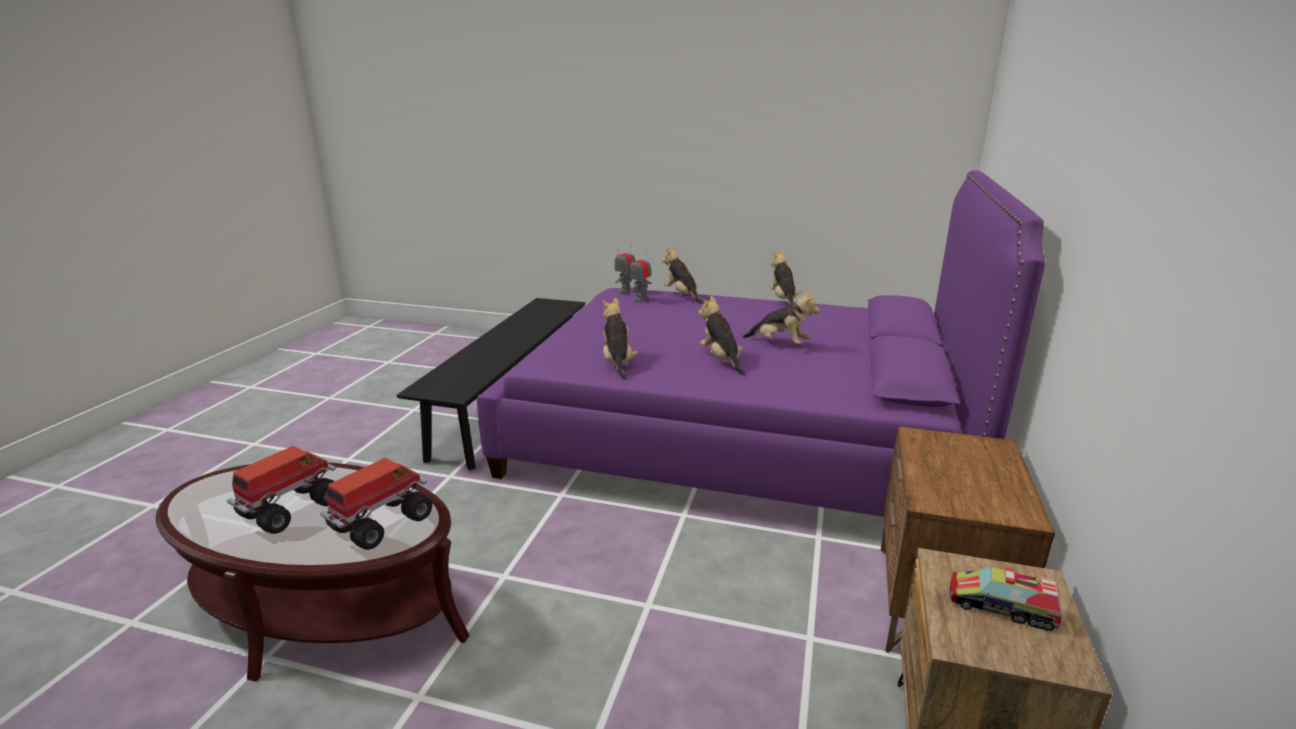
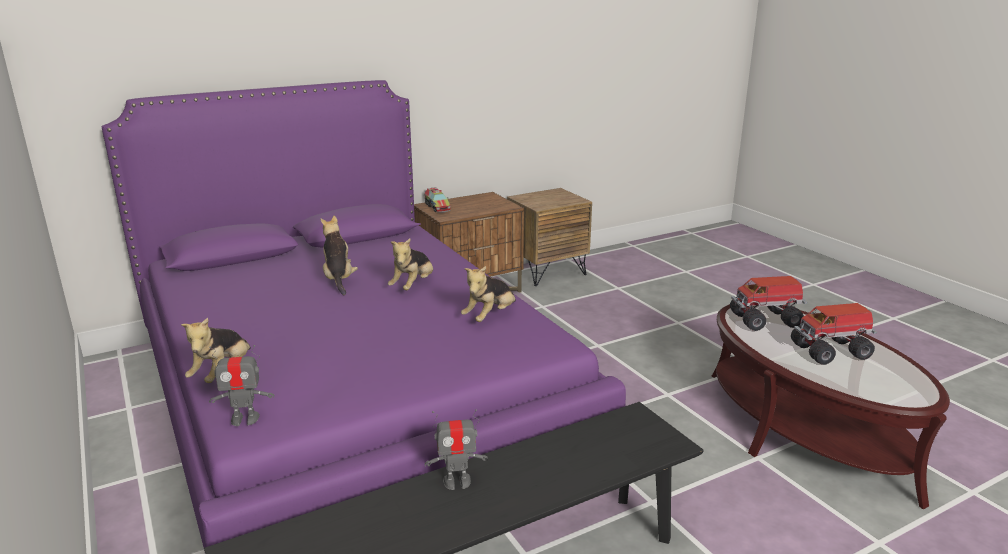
camera: 135 degrees left, 0 degrees up
(640, 299) = (284, 384): toy robot -> toy robot (457, 481)
(783, 300) = (179, 315): plush toy -> none
(1001, 607) = (547, 198): toy truck -> toy truck (437, 207)

